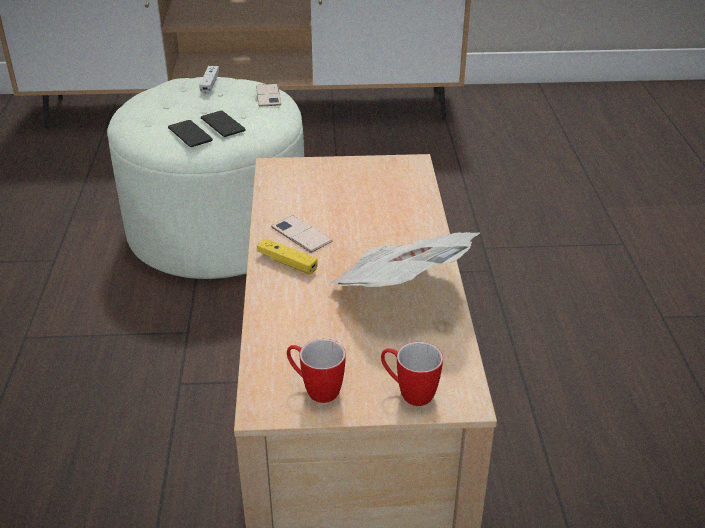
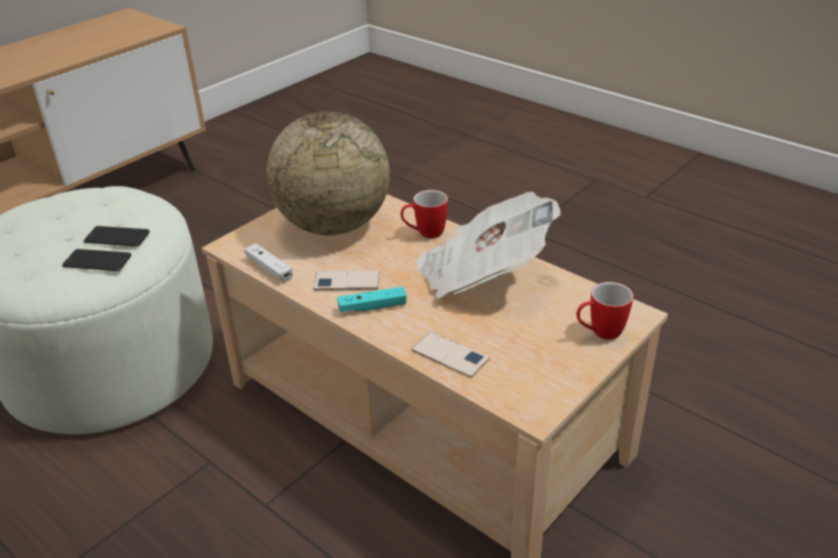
camera: 45 degrees left, 0 degrees up
(210, 84) = (38, 211): white game controller -> white game controller (269, 268)
(268, 96) = (119, 194): phone -> phone (450, 355)
(287, 262) = (372, 307): yellow game controller -> turquoise game controller
(315, 389) = (545, 374): mug -> mug (424, 234)
(359, 190) = (333, 225): none -> globe

